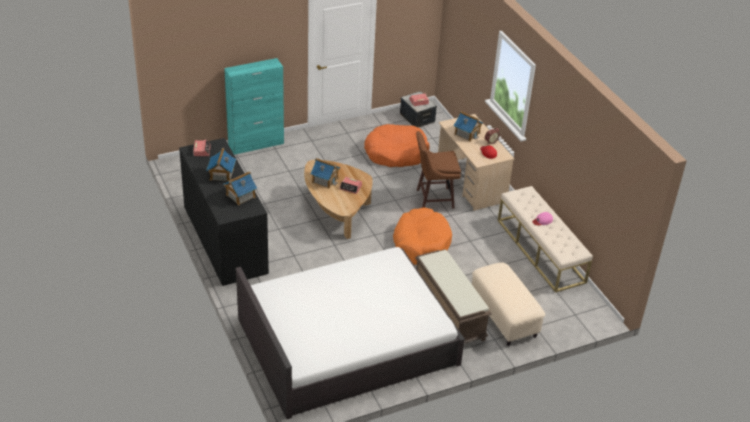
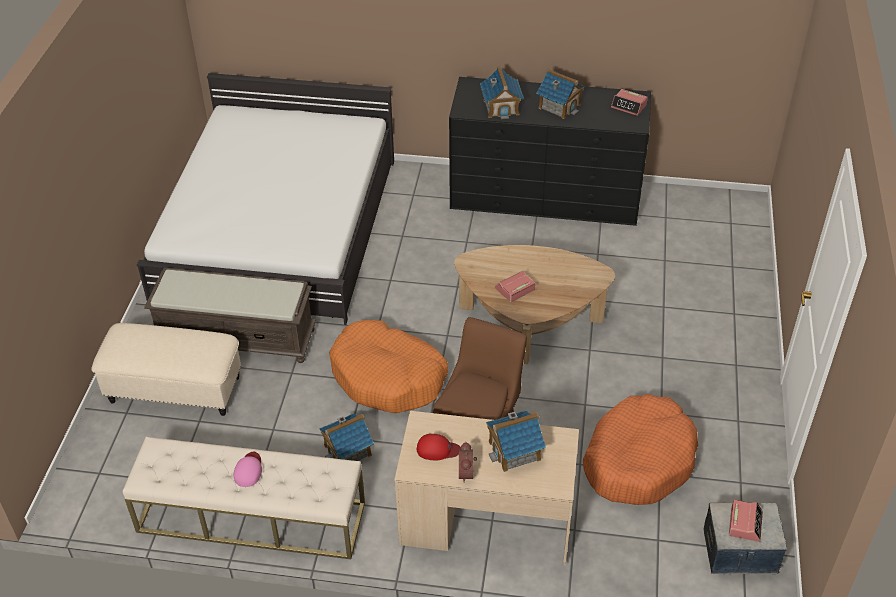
camera: 125 degrees right, 5 degrees up
(256, 144) = (756, 297): turquoise cabinet -> none
(325, 180) = (553, 270): toy house -> toy house (348, 450)

